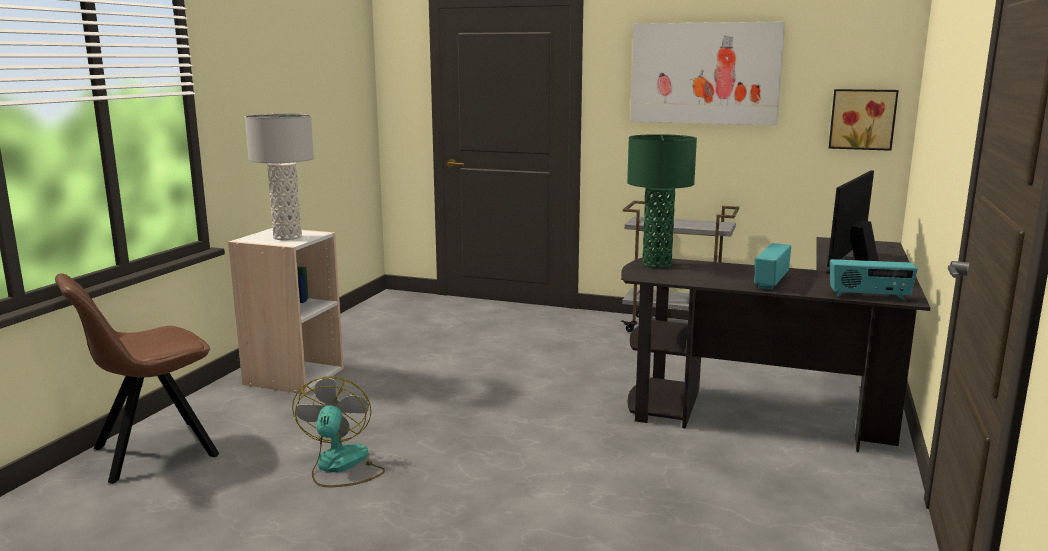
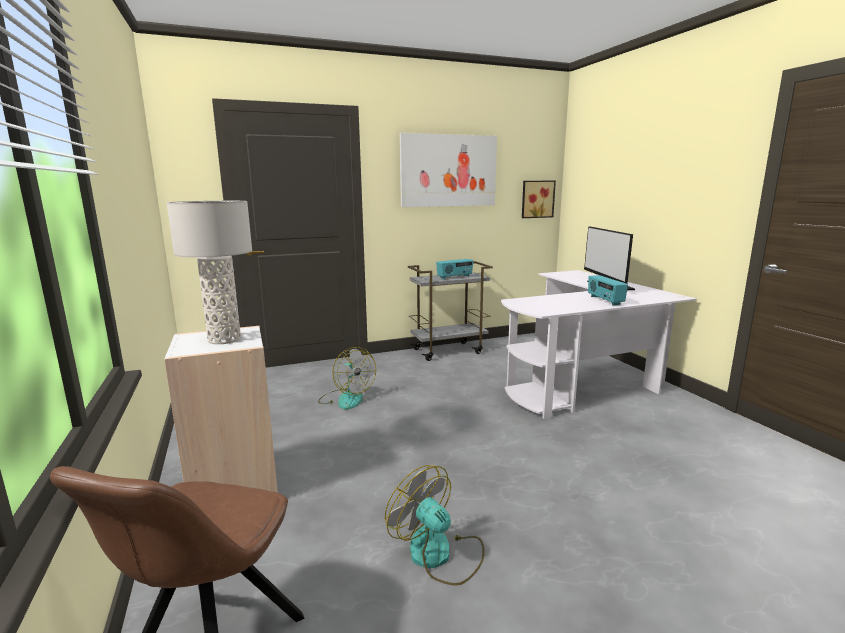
camera: 40 degrees left, 0 degrees up
(479, 342) = (346, 398): none -> fan
(657, 265) = (525, 303): green table lamp -> none
(791, 403) = (585, 378): black desk -> white desk
(869, 296) = (663, 298): radio -> radio (455, 277)

